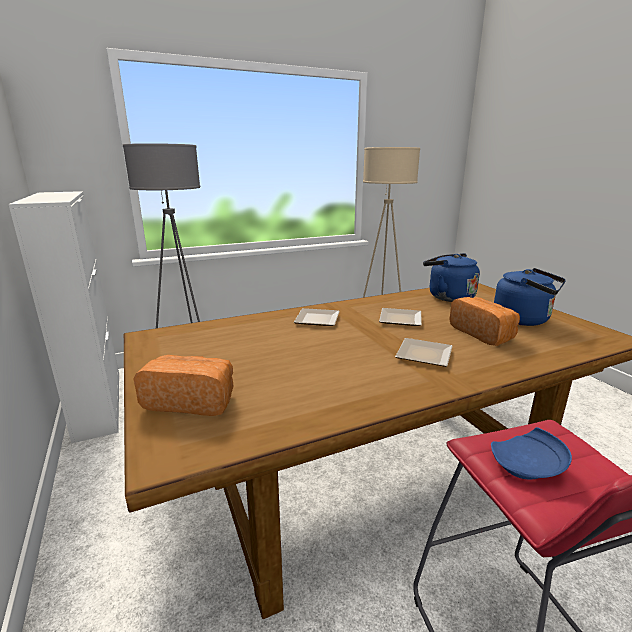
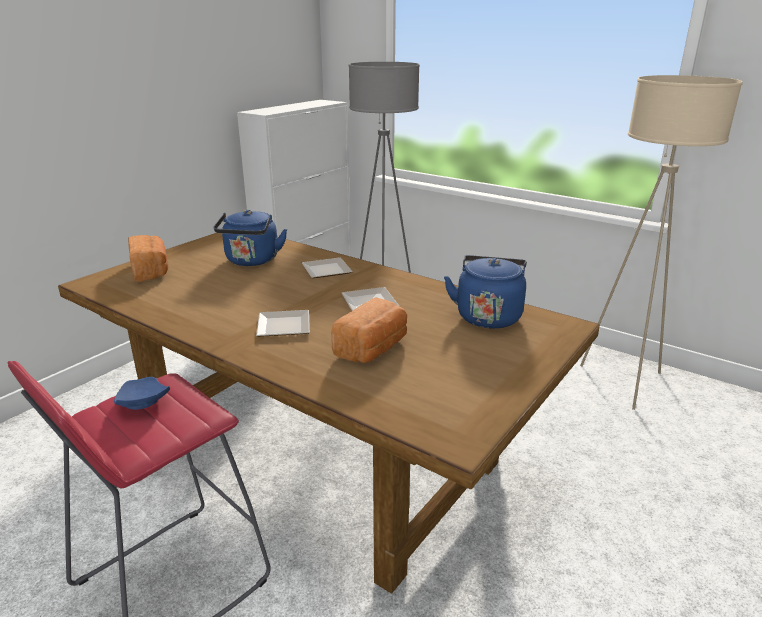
camera: 60 degrees right, 5 degrees up
(524, 320) = (455, 370): blue kettle -> blue kettle (252, 261)

